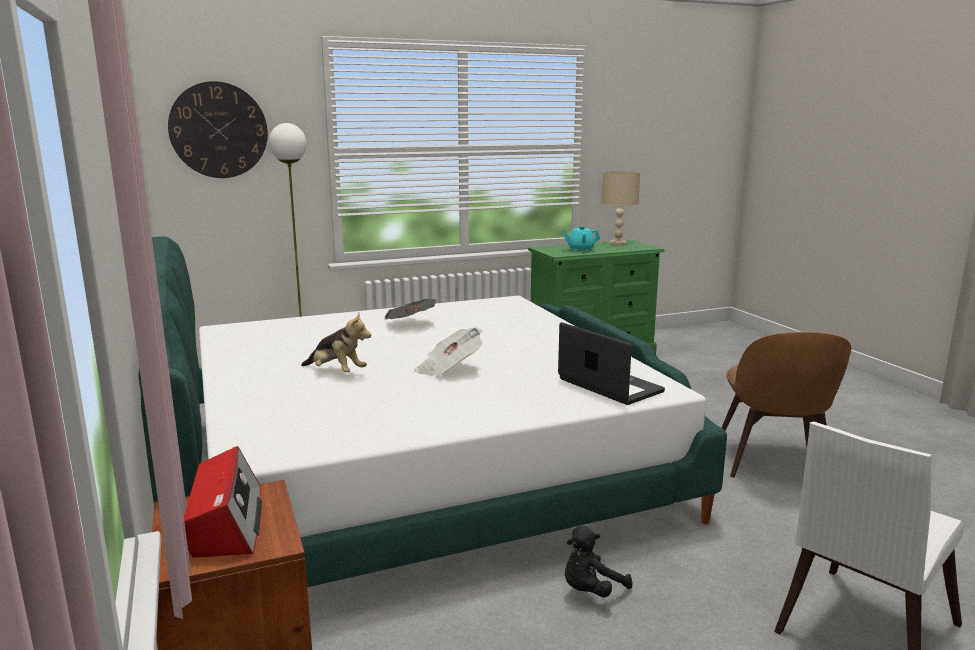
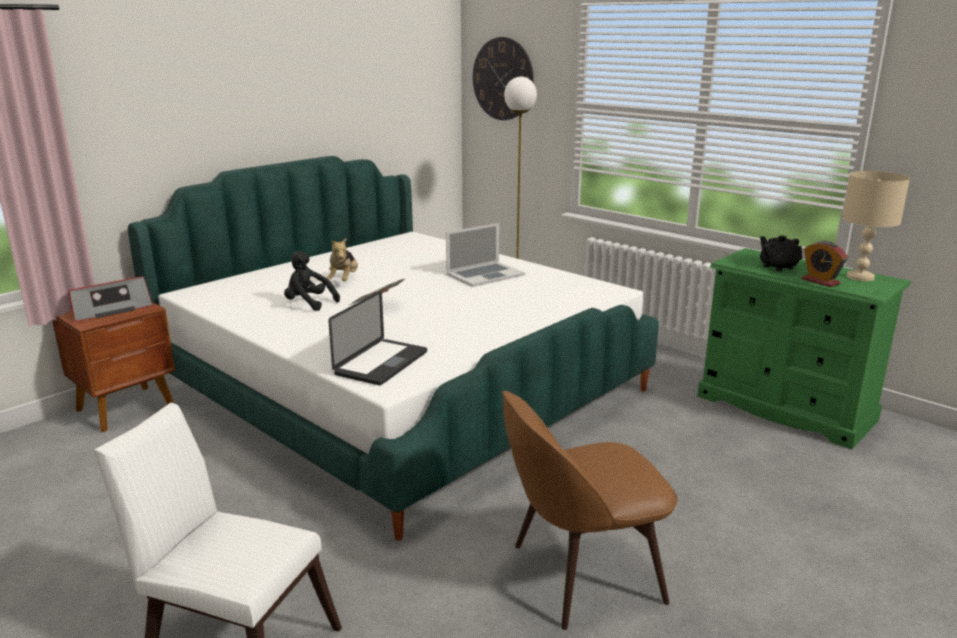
camera: 65 degrees right, 5 degrees up
(410, 324) = (485, 274): newspaper -> laptop
(580, 249) = (778, 267): turquoise teapot -> black teapot
(591, 590) = (257, 495): black plush toy -> black plush toy (309, 303)
(619, 249) = (820, 281): none -> alarm clock

